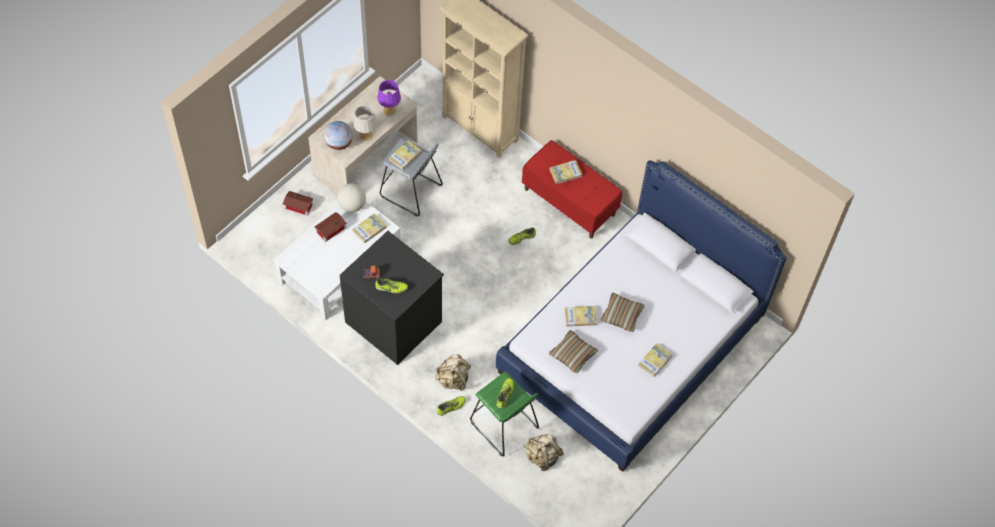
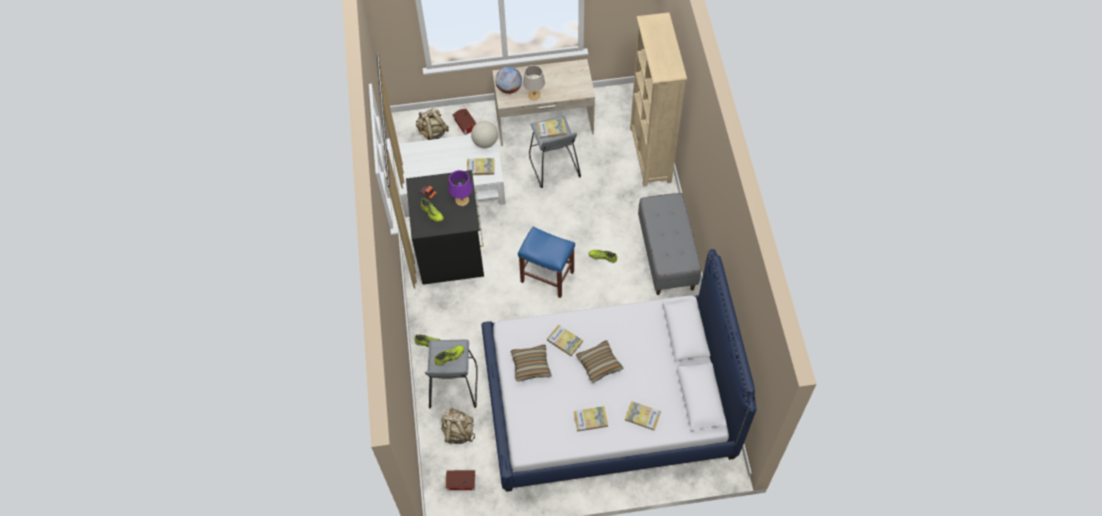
camera: 45 degrees right, 0 degrees up
(330, 230) = (453, 149): toy house -> toy house (460, 481)
(389, 110) = (569, 88): purple table lamp -> purple table lamp (462, 200)
(453, 379) = (450, 324): beige backpack -> beige backpack (432, 132)
(494, 284) = (548, 276): none -> blue stool
(503, 425) = (453, 386): green stool -> grey stool
(565, 173) = (668, 225): book -> book (642, 416)
(570, 202) = (667, 255): red bench -> grey bench

